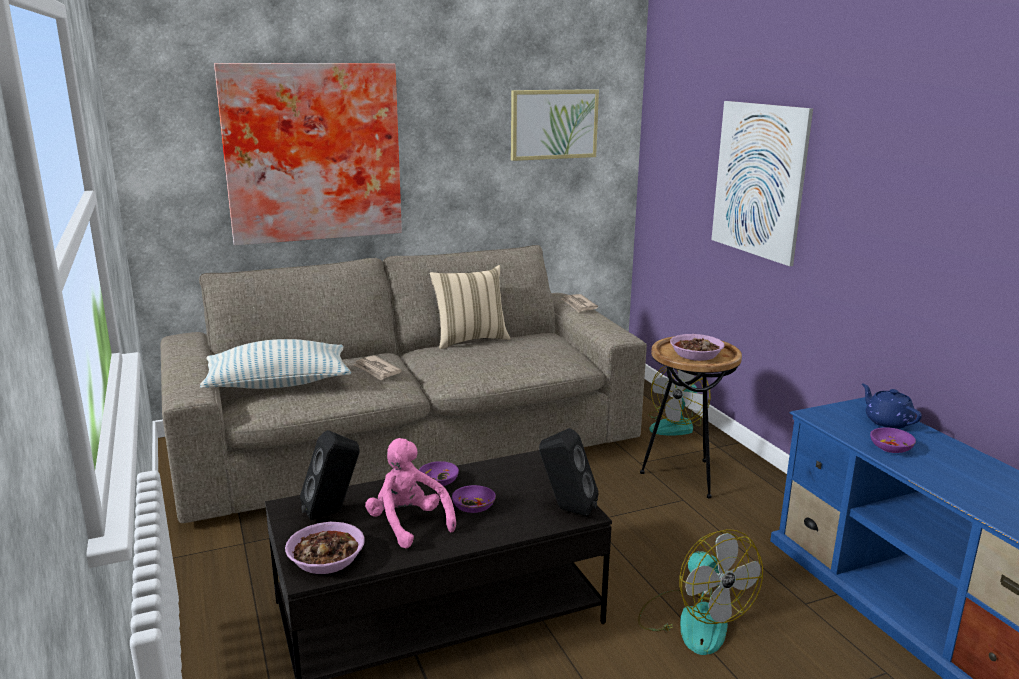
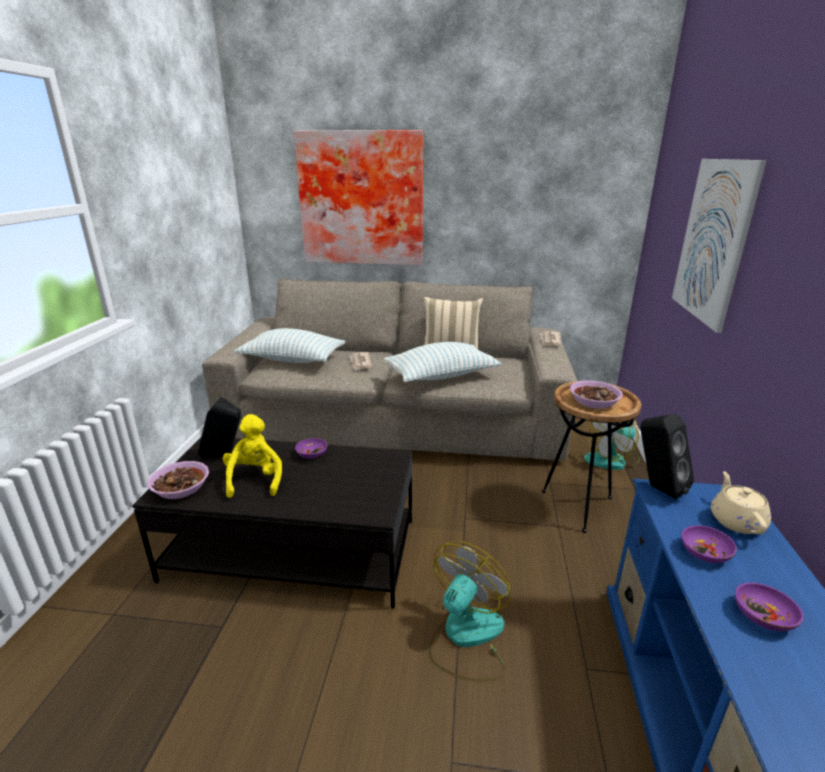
camera: 30 degrees right, 5 degrees up
(408, 524) = (255, 480): pink plush toy -> yellow plush toy
(473, 507) = (309, 481): purple bowl -> purple bowl (763, 616)
(492, 366) = (441, 376): none -> pillow
(553, 124) = (562, 184): picture -> none
(566, 510) = (369, 506): black speaker -> black speaker (656, 487)
(693, 620) = (466, 637): fan -> fan turned 150 degrees counterclockwise
(887, 421) = (736, 521): blue teapot -> beige teapot

